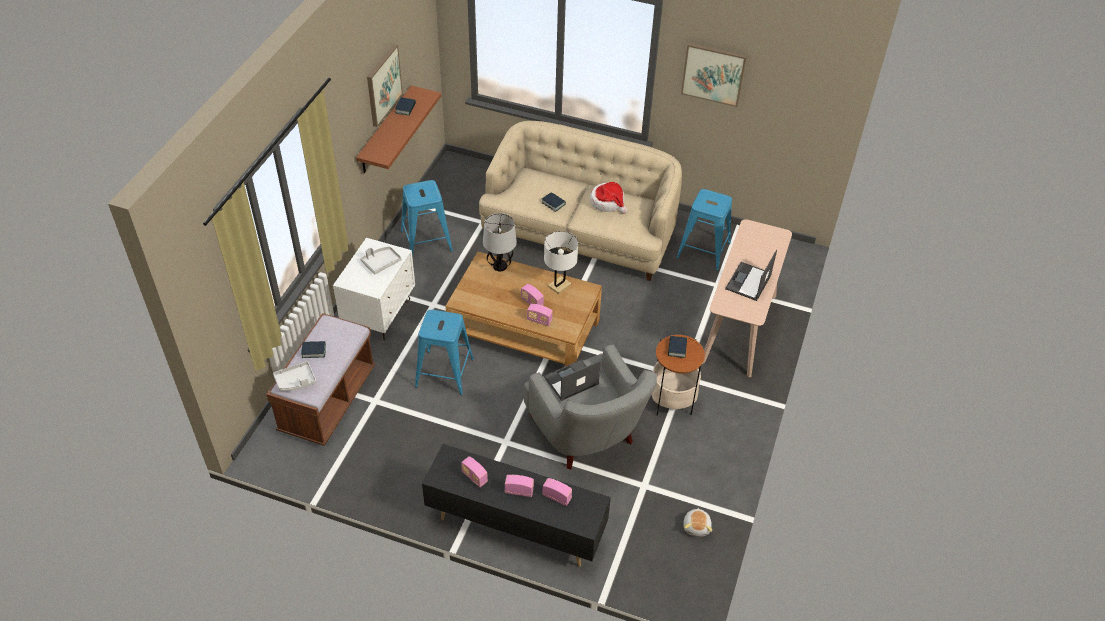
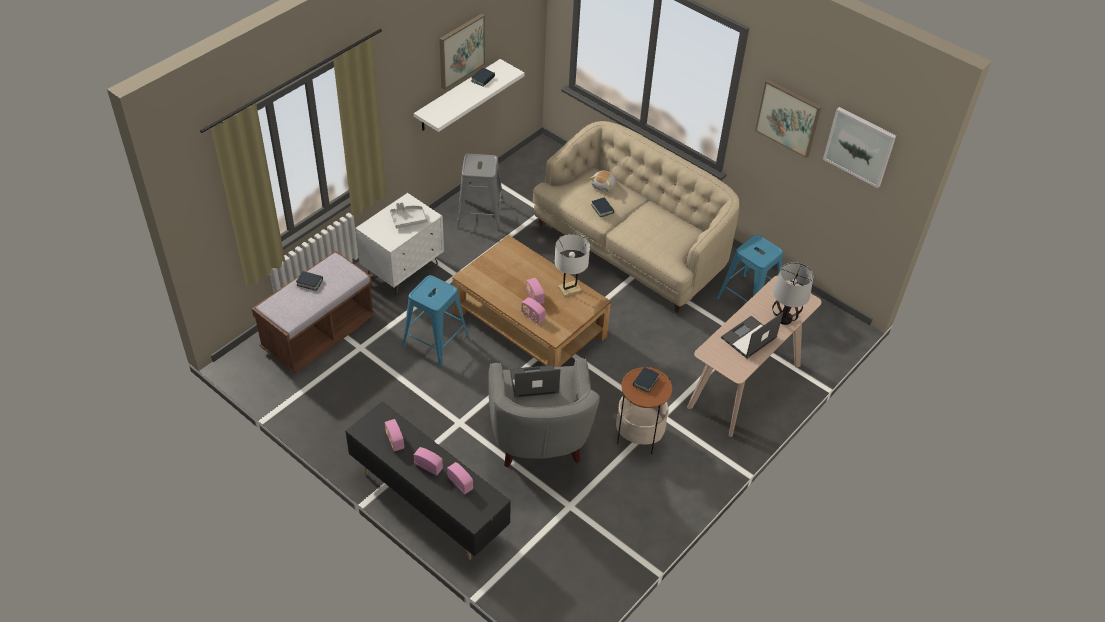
camera: 20 degrees right, 0 degrees up
(296, 381) = (281, 304): grey tray -> none
(385, 130) = (458, 96): brown shelf -> white shelf
(426, 241) = (480, 214): blue stool -> grey stool
(500, 266) = (522, 255): table lamp -> table lamp (784, 319)
(608, 202) = (656, 222): hat -> none
(697, 526) = (601, 562): plush toy -> plush toy (604, 186)
(789, 83) = (859, 146): none -> picture

